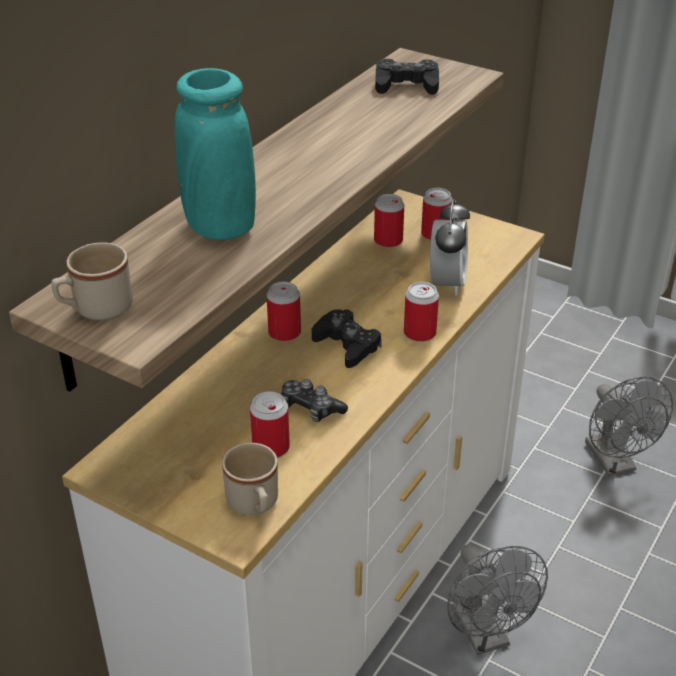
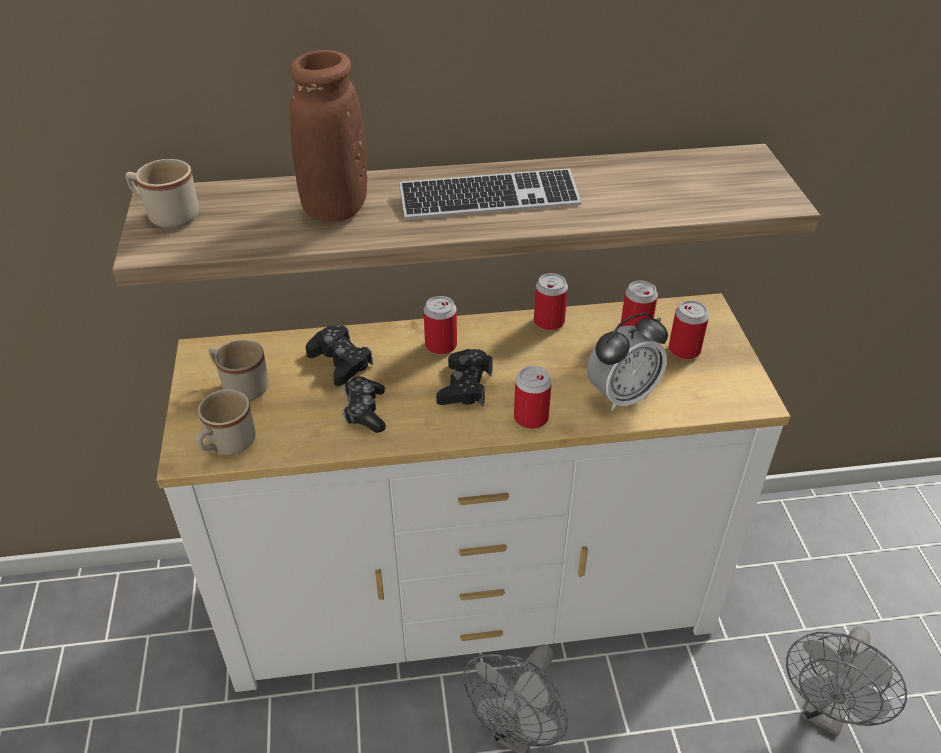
camera: 50 degrees right, 5 degrees up
(186, 464) = (241, 386): none -> beige mug
(220, 227) = (335, 208): turquoise vase -> brown vase
(271, 447) = (298, 417): can -> can (549, 322)
(311, 163) = (489, 199): none -> keyboard
(406, 85) = (698, 178): black game controller -> black game controller (340, 361)

